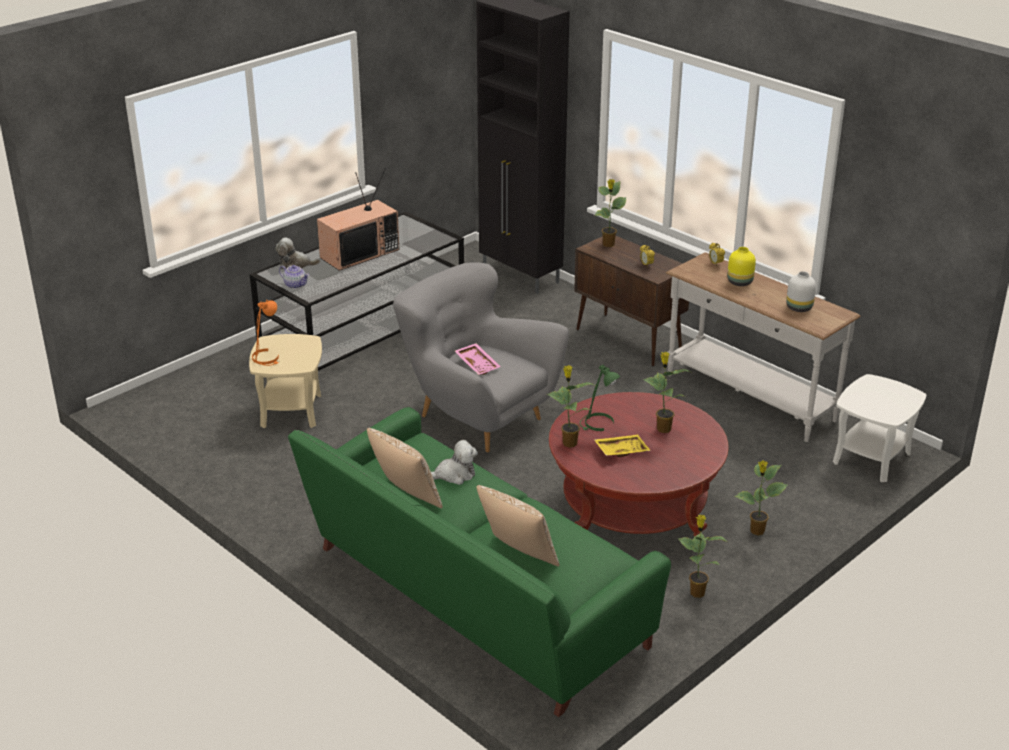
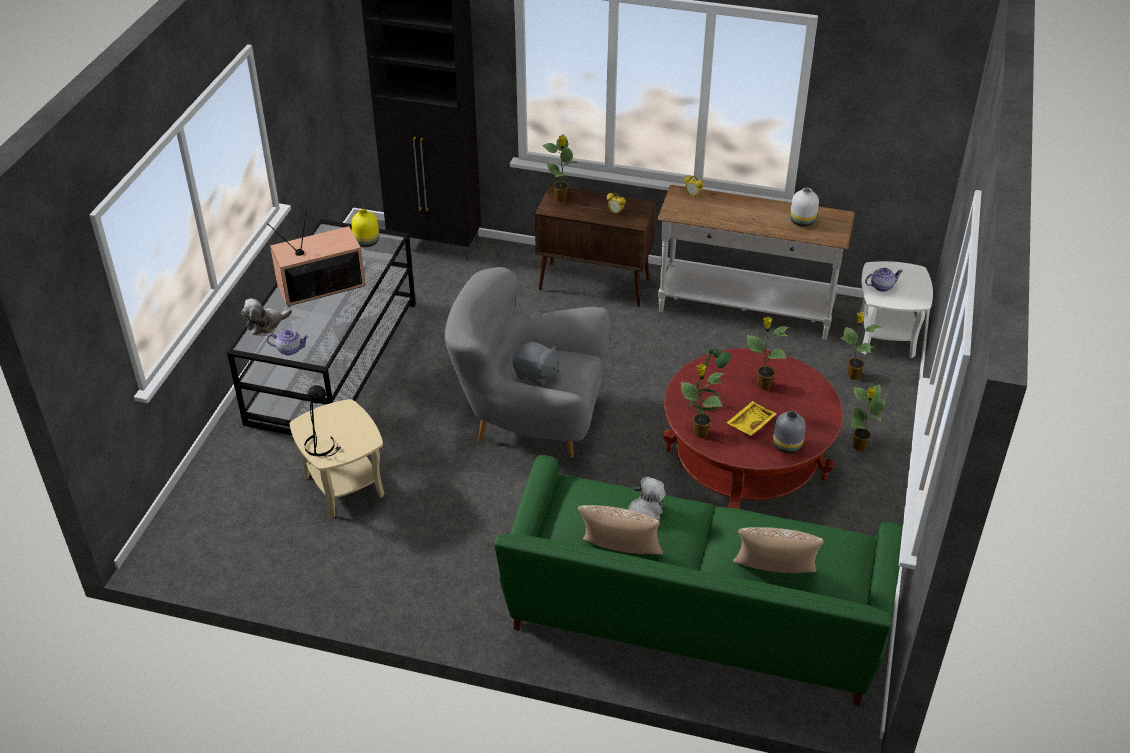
camera: 30 degrees left, 10 degrees up
(267, 358) = (322, 446): orange table lamp -> black table lamp
(359, 253) = (320, 286): television -> television turned 135 degrees counterclockwise
(478, 364) = (536, 374): pink tray -> grey plush toy
(638, 477) = (787, 445): none -> grey vase
(696, 592) = (863, 529): potted plant -> potted plant (852, 375)
(740, 282) = (730, 209): yellow vase -> yellow vase (366, 241)
(864, 395) = (882, 286): none -> teapot

